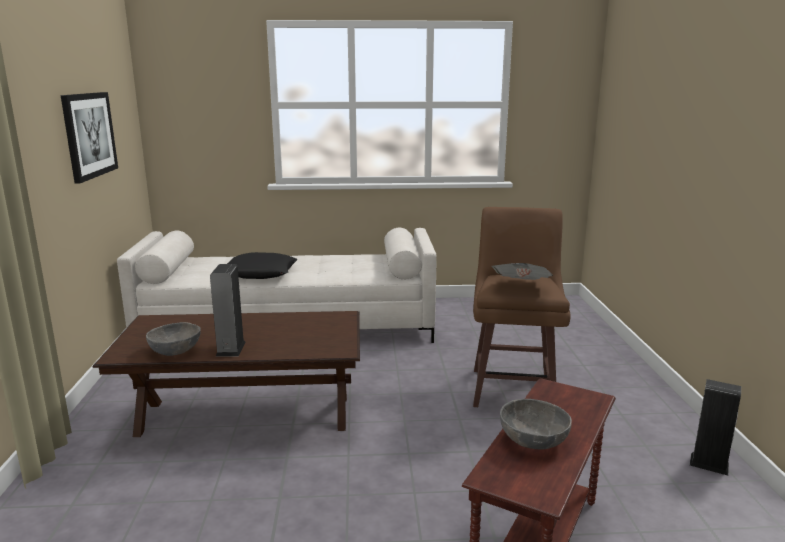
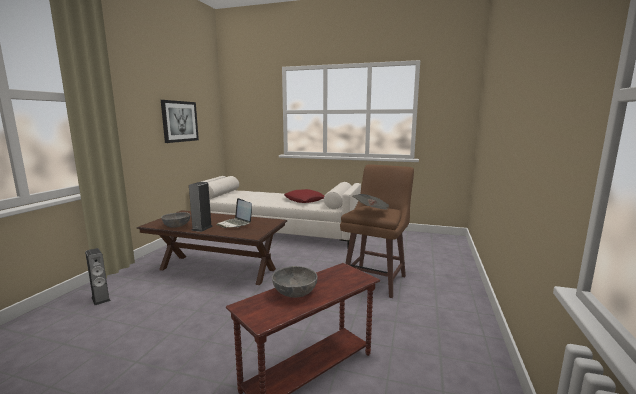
camera: 20 degrees right, 5 degrees down
(260, 273) = (260, 199): black pillow -> none
(281, 331) = (235, 224): none -> laptop
(341, 266) = (304, 200): none -> red pillow
(709, 464) = (477, 349): speaker -> speaker (100, 299)

